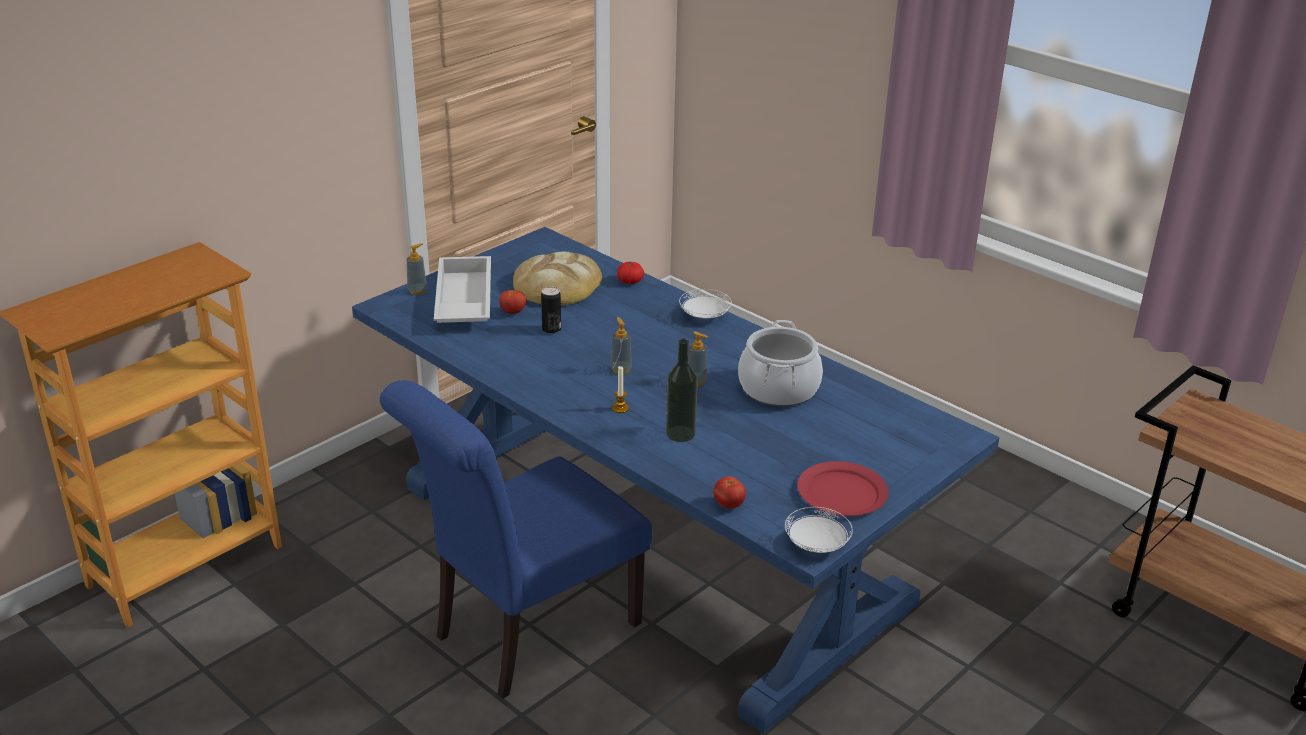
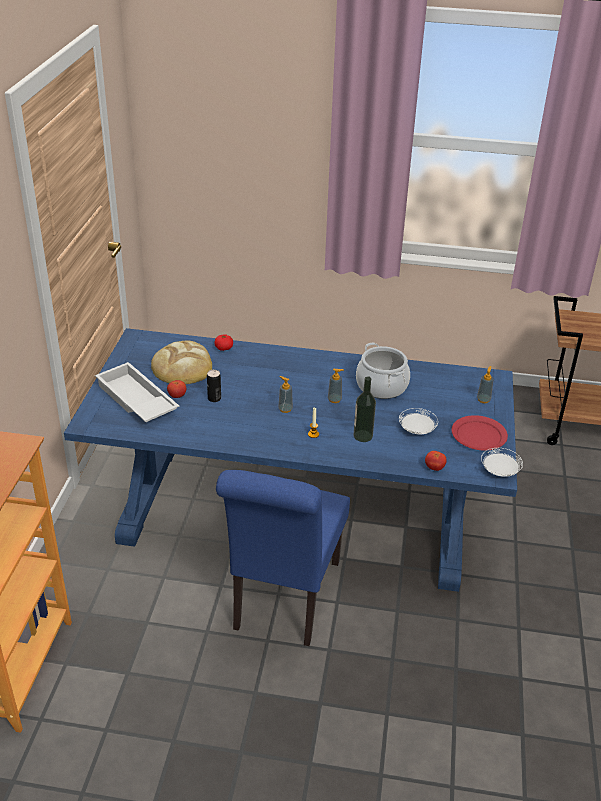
camera: 35 degrees left, 5 degrees up
(417, 291) = (96, 404): soap dispenser -> soap dispenser (483, 400)
(704, 316) = (292, 356): white plate -> white plate (417, 430)

